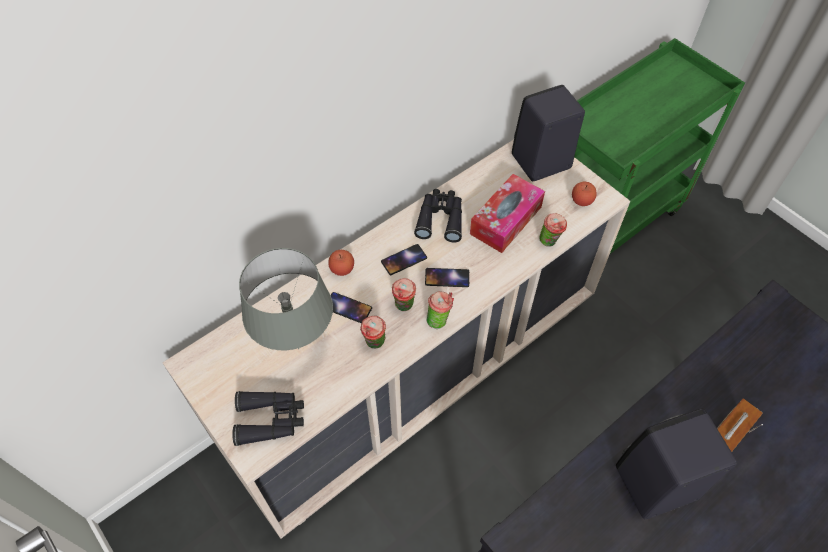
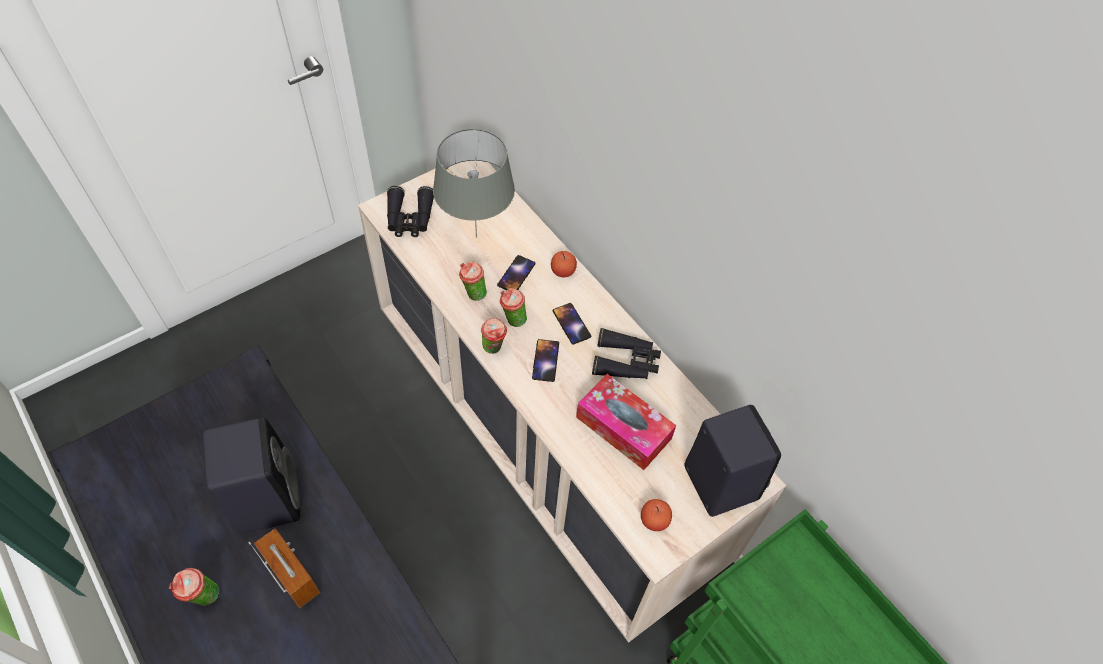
camera: 90 degrees right, 0 degrees up
(550, 242) = (589, 471): cup -> cup (202, 597)

